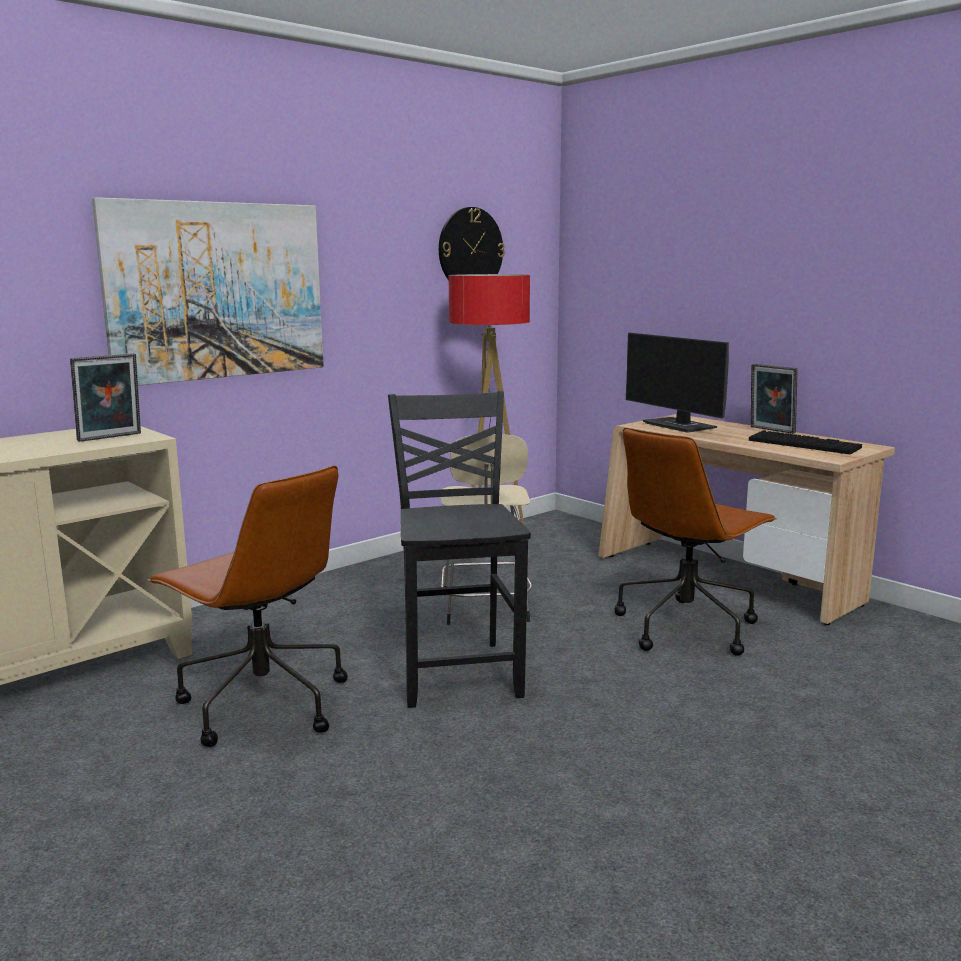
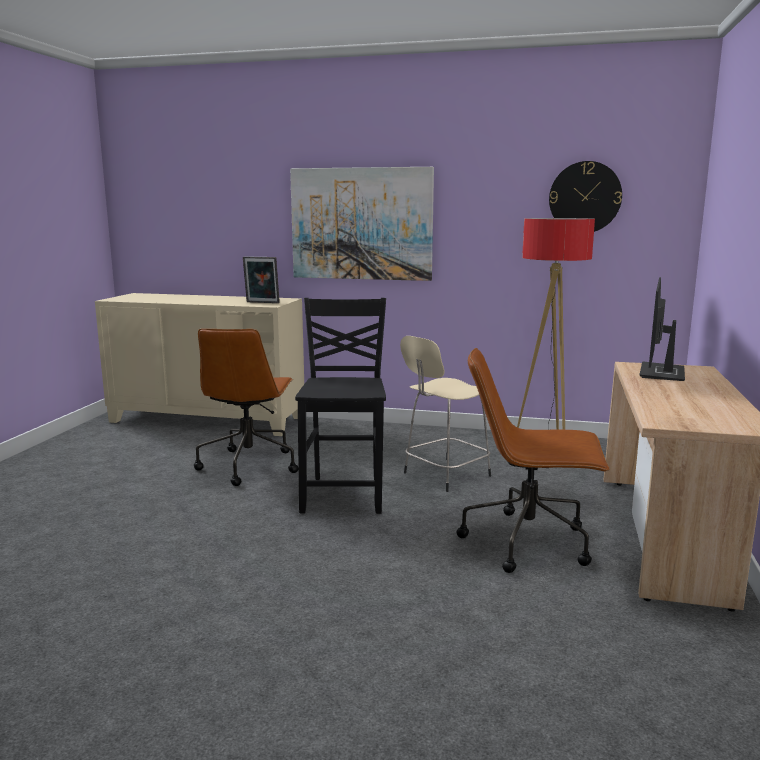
camera: 55 degrees right, 0 degrees up
(459, 671) = (345, 494): black chair -> black chair turned 45 degrees counterclockwise
(770, 430) = (728, 395): picture frame -> none
(805, 444) = (696, 410): keyboard -> none

